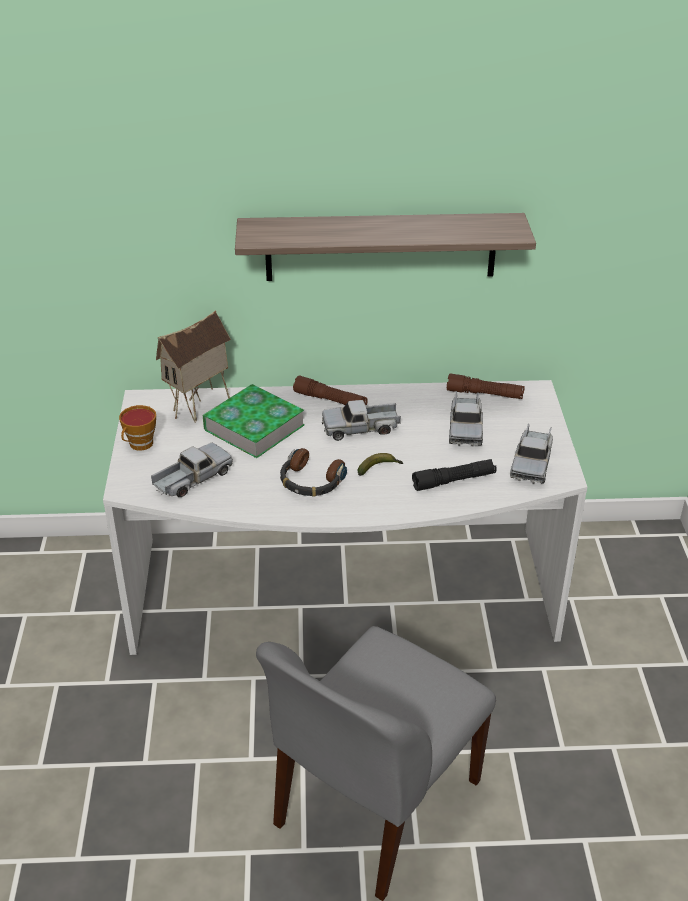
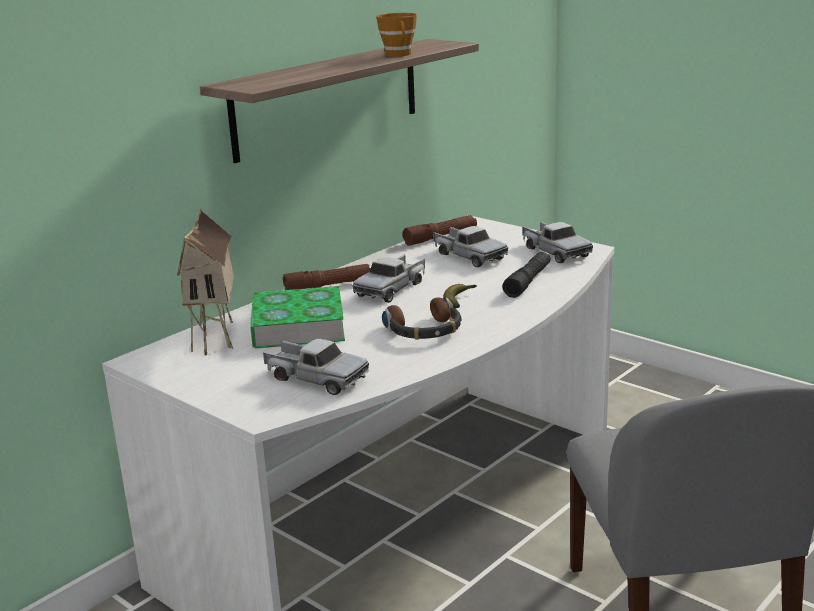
camera: 45 degrees left, 15 degrees down
(139, 445) = (208, 385): cup -> cup (399, 55)
(192, 479) = (315, 378): toy truck -> toy truck turned 120 degrees clockwise

